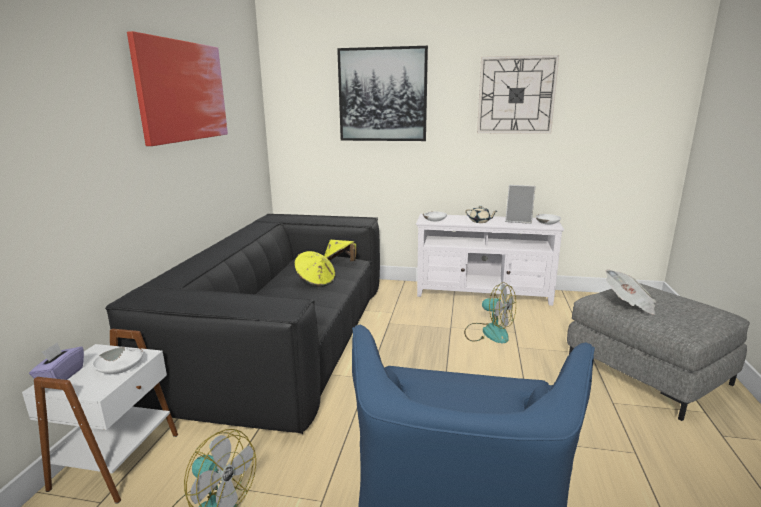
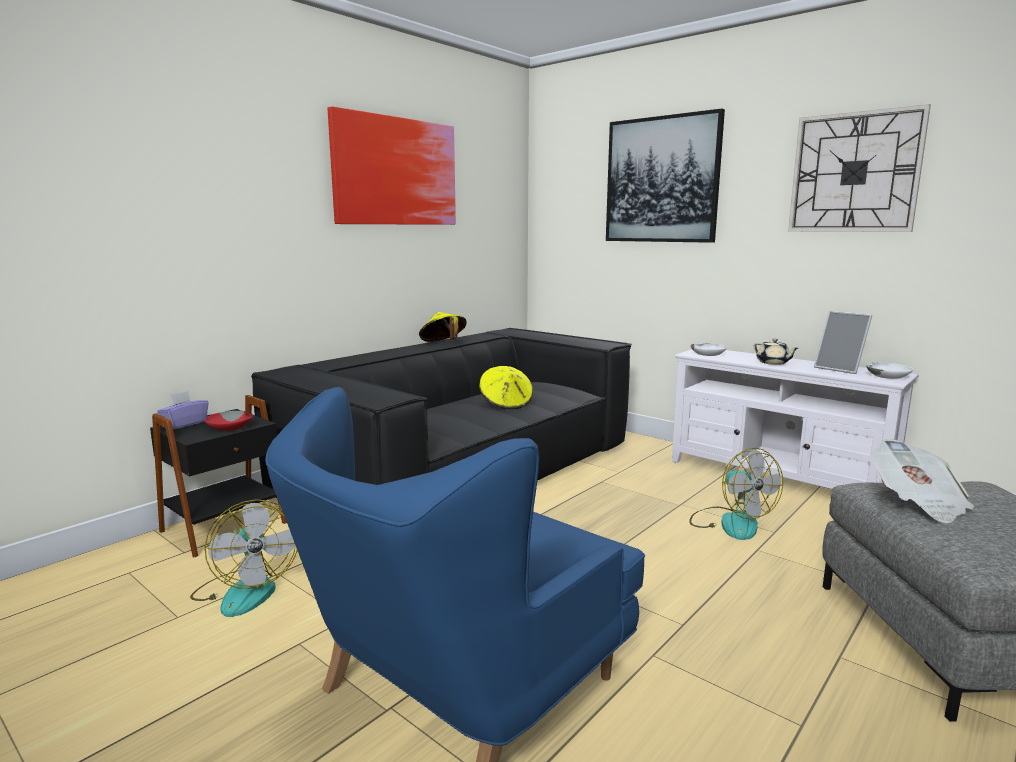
camera: 30 degrees right, 5 degrees down
(119, 460) = (225, 527): white side table -> black side table
(120, 367) = (230, 427): white bowl -> red bowl
(339, 264) = (554, 393): yellow hat -> yellow hat (443, 344)

